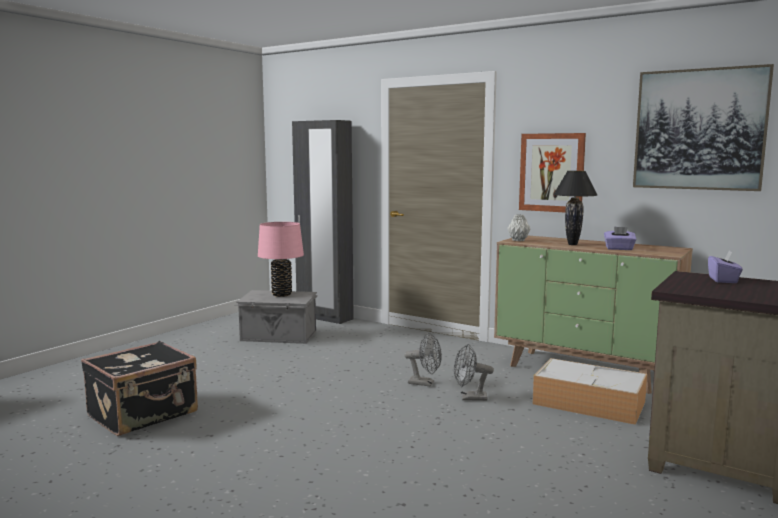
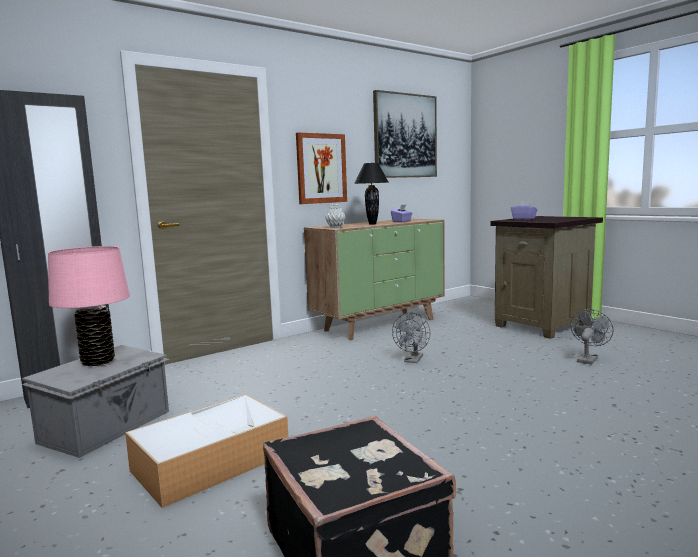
camera: 70 degrees left, 0 degrees up
(425, 383) = (367, 370): grey fan -> grey fan (588, 359)
(590, 403) = (442, 333): storage box -> storage box (213, 461)

